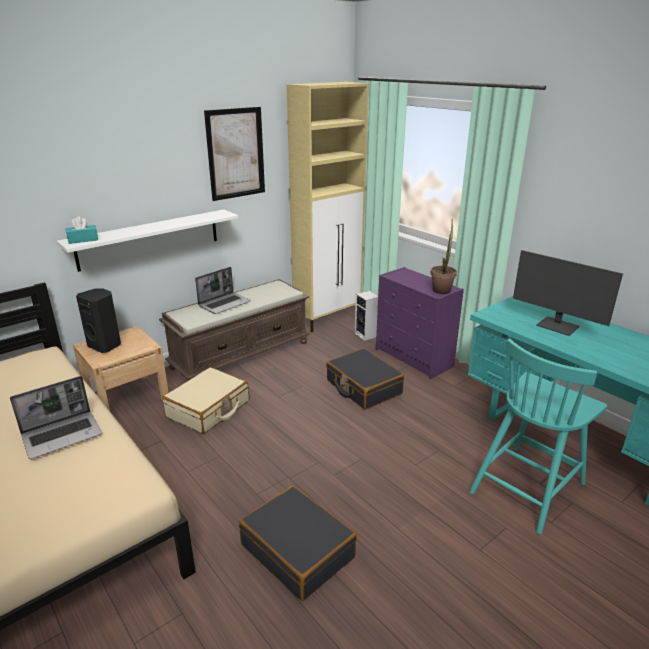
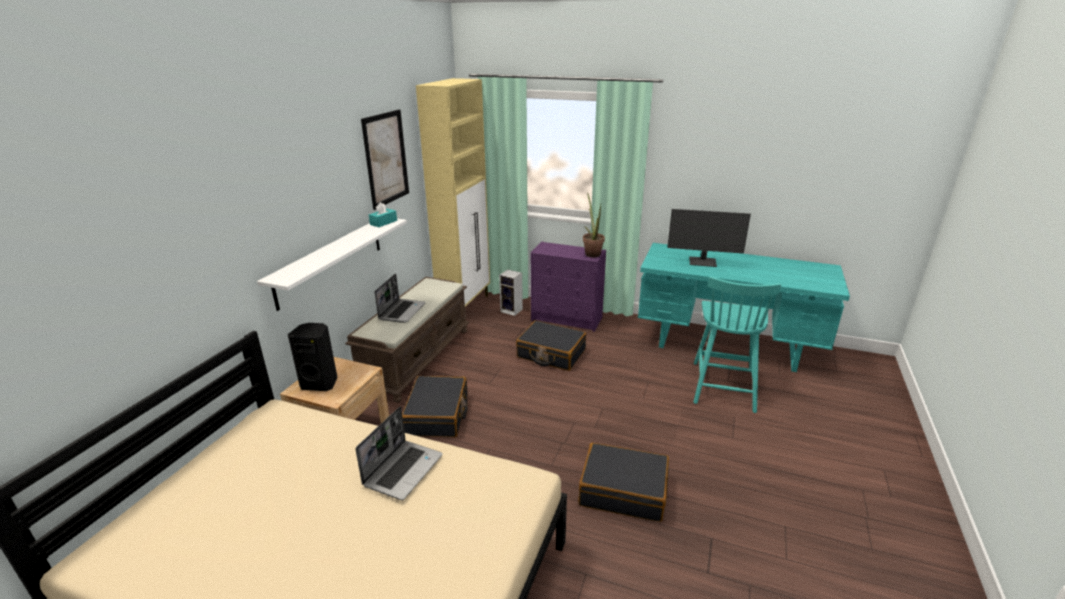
camera: 30 degrees left, 0 degrees up
(83, 240) = (288, 274): turquoise tissue box -> turquoise tissue box (383, 222)
(208, 409) = (437, 415): beige suitcase -> black suitcase

